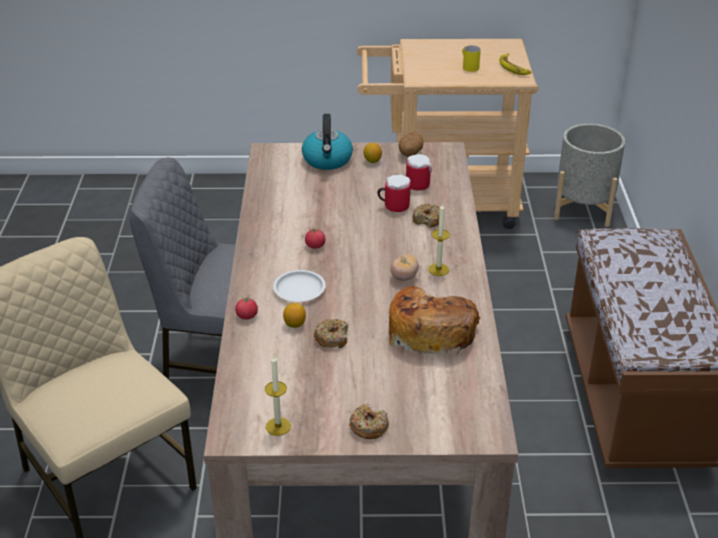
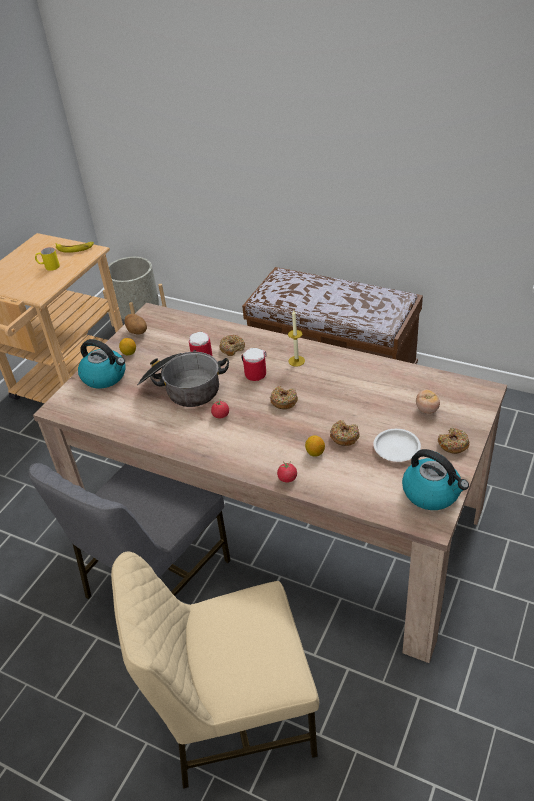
camera: 60 degrees left, 5 degrees up
(278, 426) = (432, 493): candle -> kettle
(299, 289) = (272, 439): white plate -> white plate (396, 447)
(340, 210) = (182, 389): none -> cooking pot
(363, 280) = (284, 401): none -> donut
(404, 277) = (294, 380): tomato -> tomato (427, 409)
(419, 183) = (181, 338): mug -> mug (254, 373)
(430, 331) = (364, 385): bread -> none

